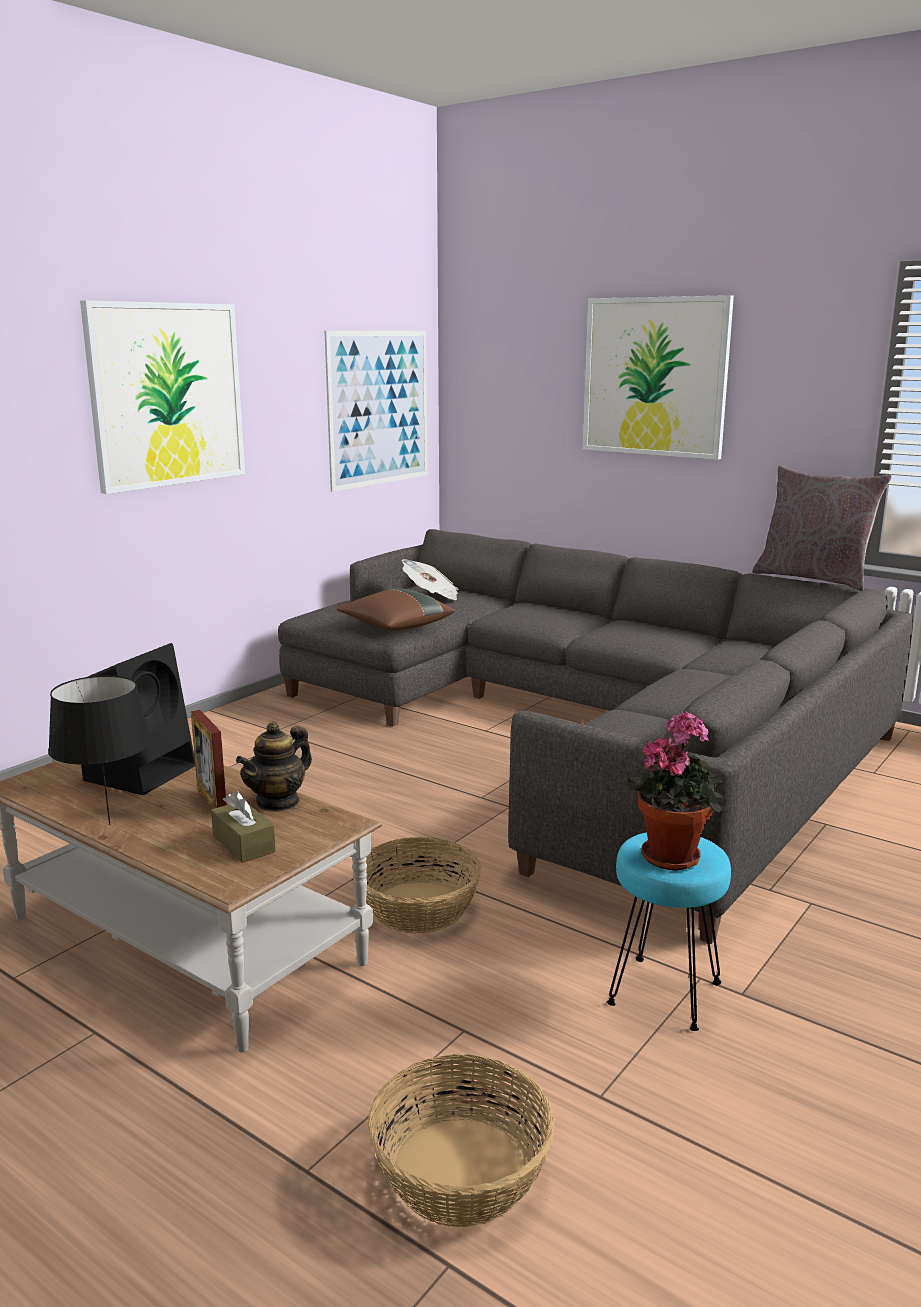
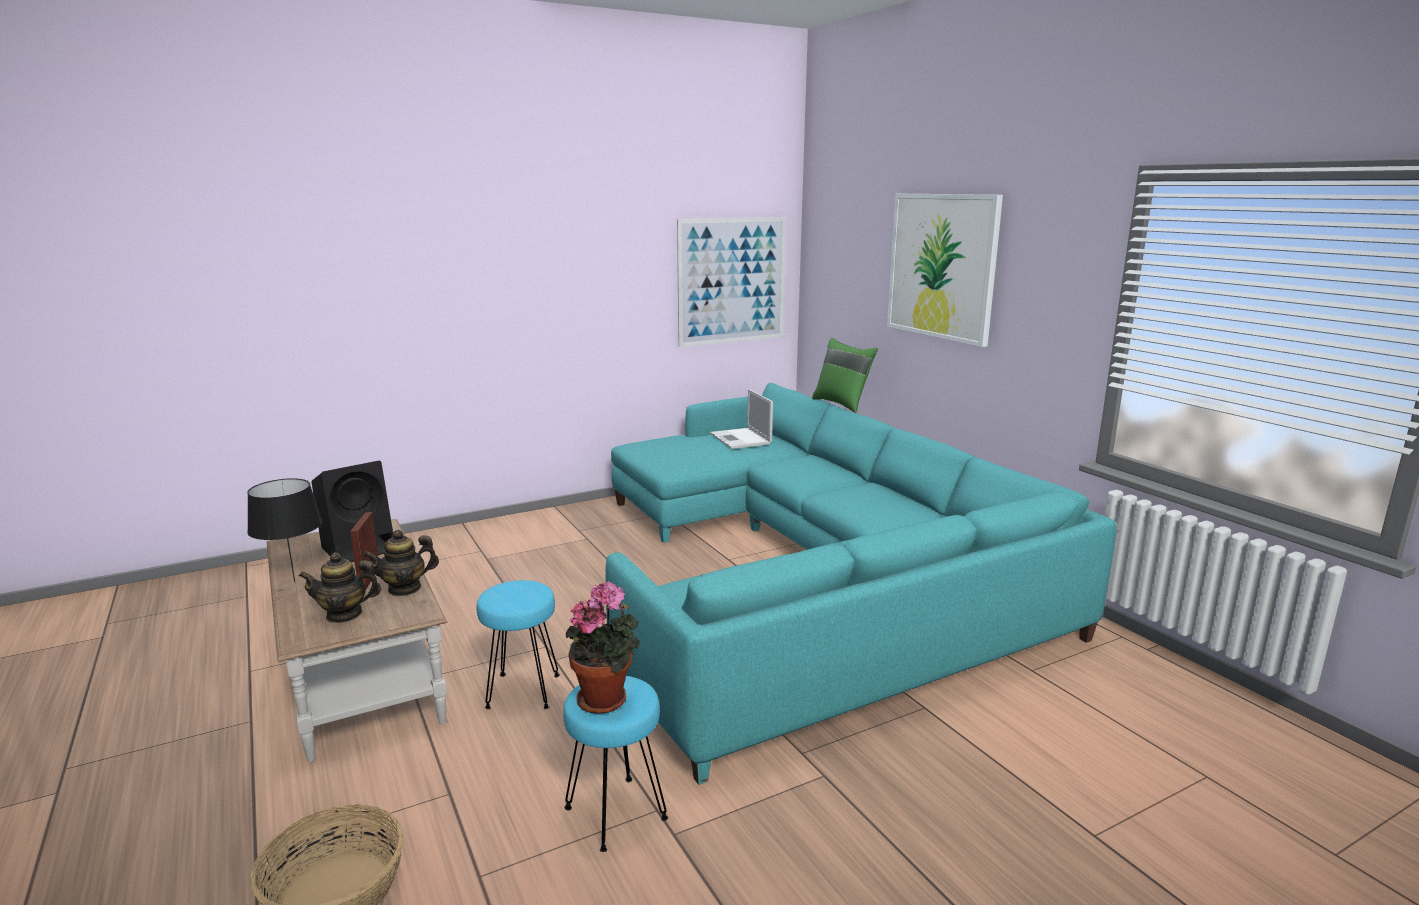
camera: 25 degrees right, 0 degrees up
(167, 395) = (524, 269): picture -> none
(243, 844) = (344, 614): brown tissue box -> teapot
(395, 627) = (682, 463): brown pillow -> none
(417, 908) = (522, 691): basket -> turquoise stool
(431, 595) = (741, 439): newspaper -> laptop
(543, 541) = (842, 404): none -> green pillow
(591, 730) = (813, 576): grey sofa -> turquoise sofa
(813, 578) = (1030, 471): grey pillow -> none

